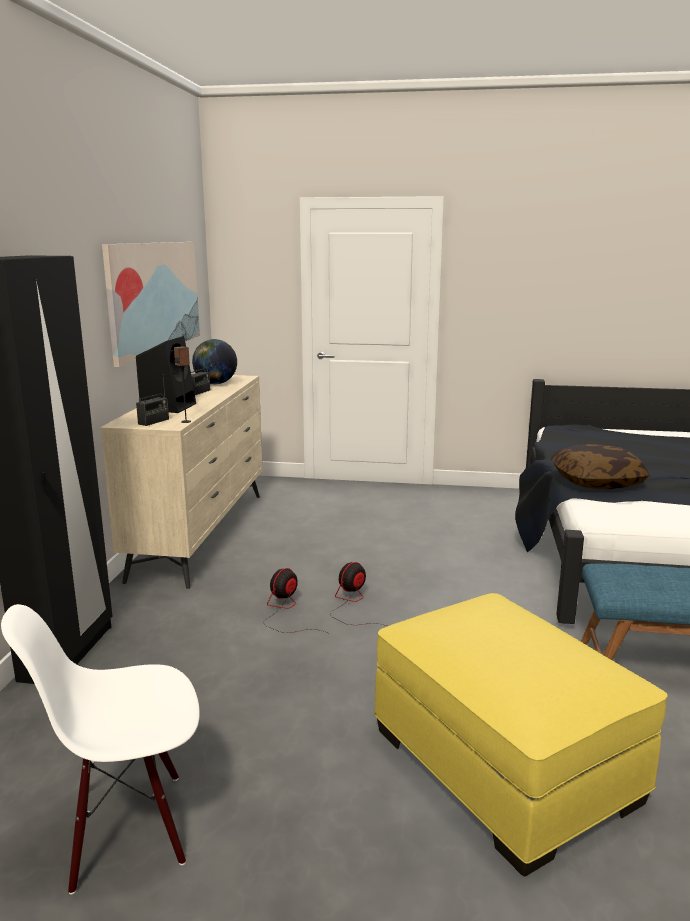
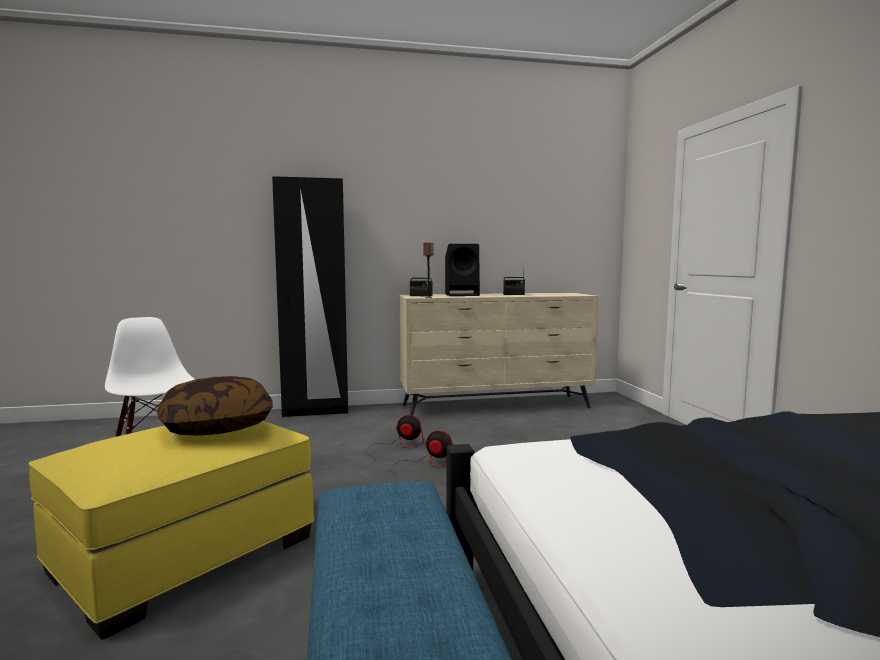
camera: 70 degrees right, 10 degrees down
(156, 297) = (511, 223): picture -> none
(215, 384) = (547, 294): globe -> none
(596, 481) = (655, 442): pillow -> pillow (218, 425)

